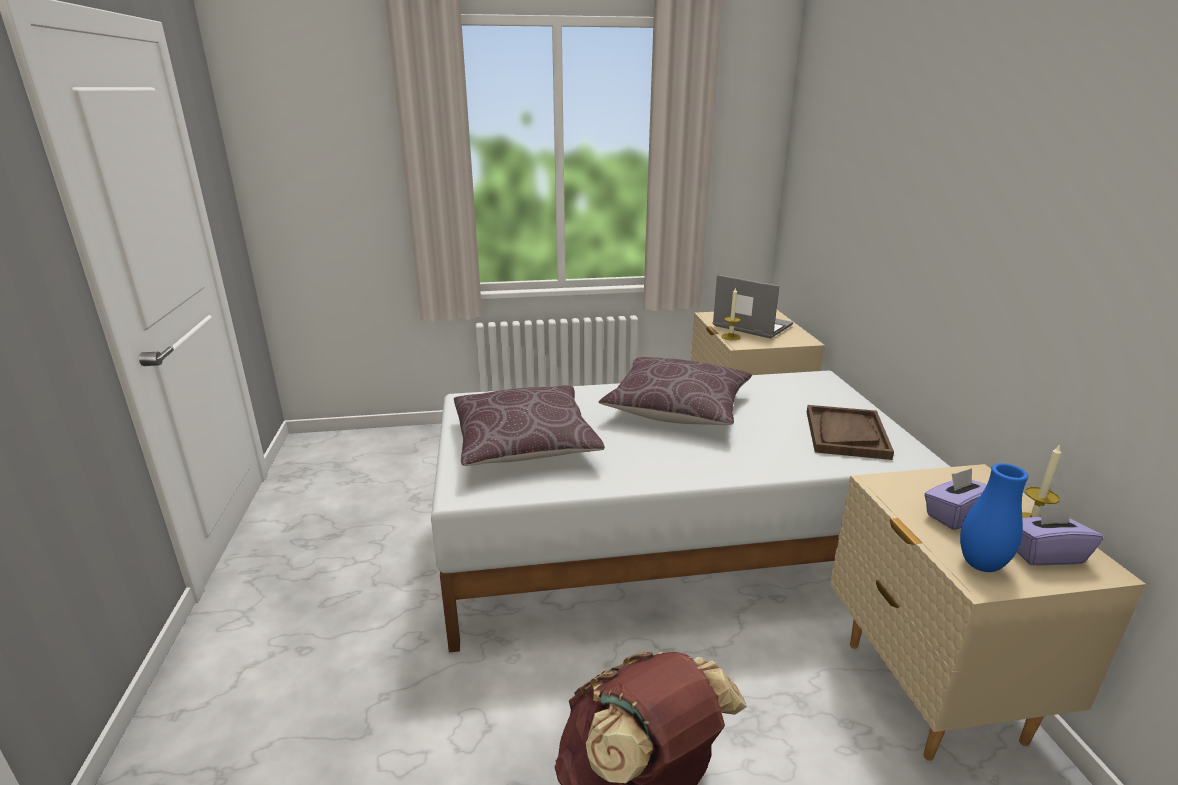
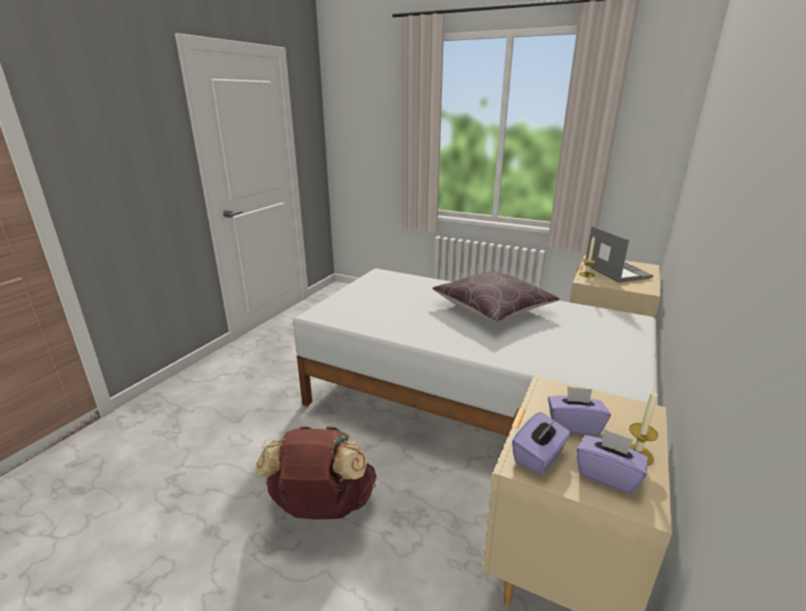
camera: 35 degrees right, 0 degrees up
(524, 443) = (377, 301): brown pillow -> none
(846, 434) = (595, 357): brown tray -> none
(981, 565) = (539, 457): blue vase -> purple tissue box

